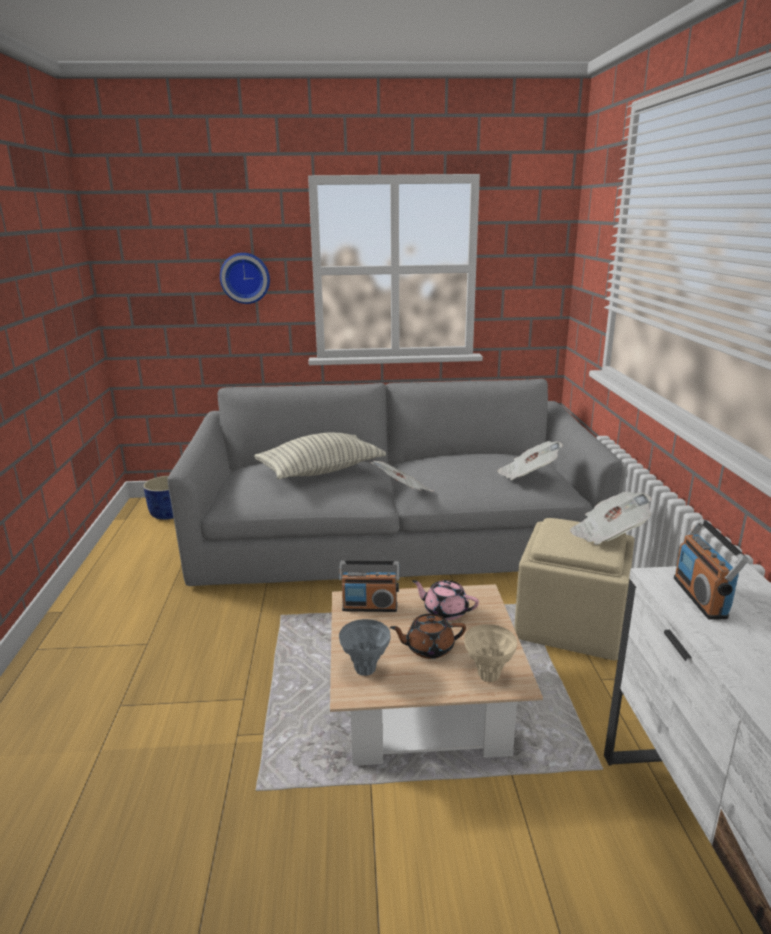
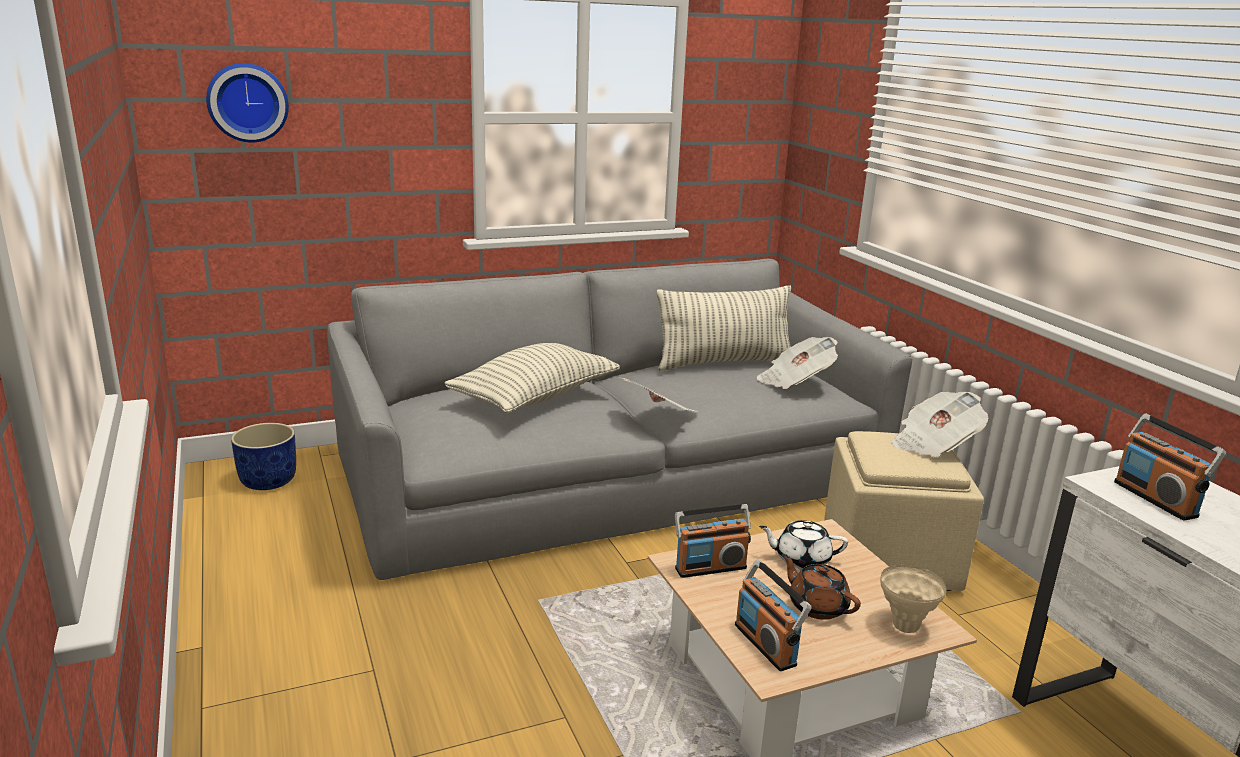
camera: 20 degrees left, 0 degrees up
(245, 278) = (377, 126): wall clock -> wall clock (247, 102)
(365, 670) = (766, 644): grey vase -> radio
(428, 648) = (817, 606): brown teapot -> brown teapot turned 75 degrees clockwise
(445, 611) = (801, 559): pink teapot -> white teapot
(482, 457) = (724, 363): none -> pillow

